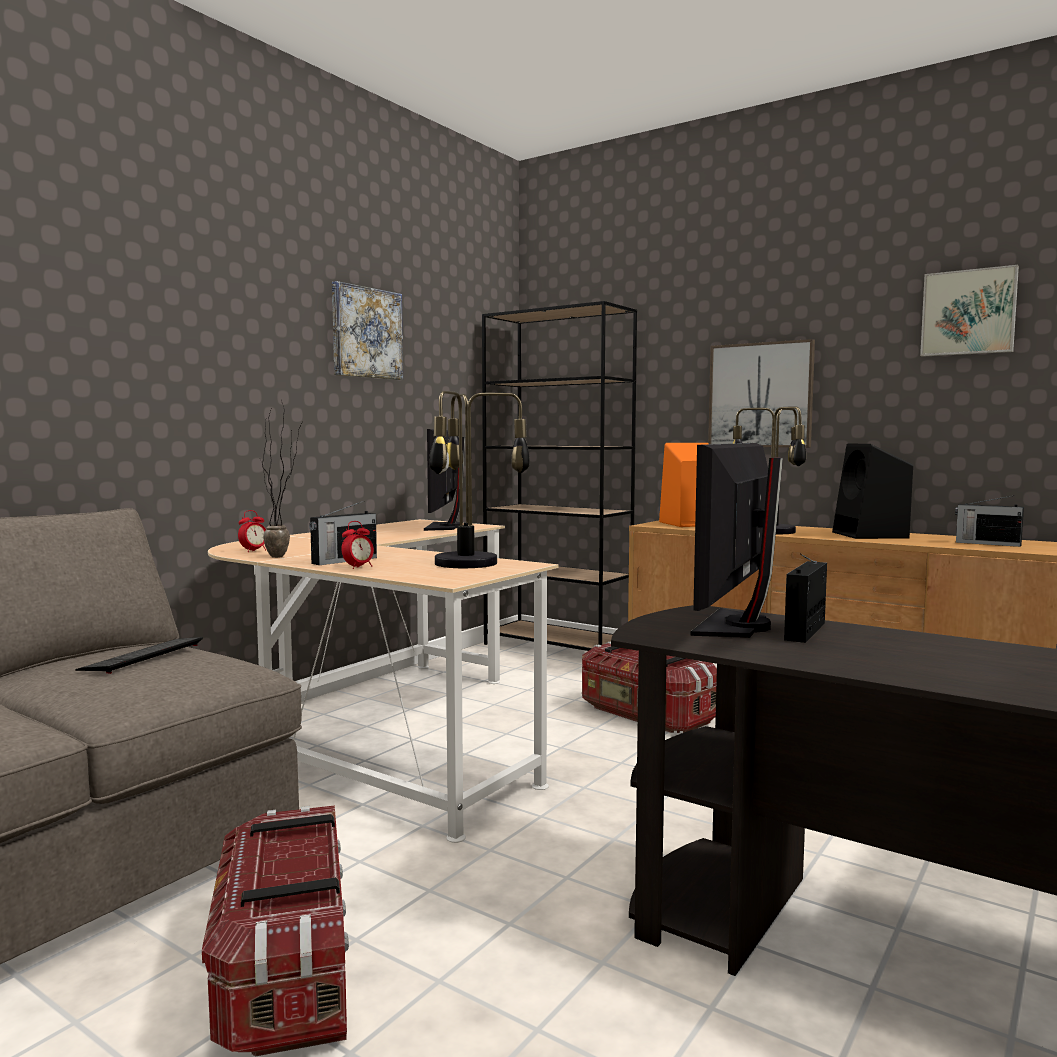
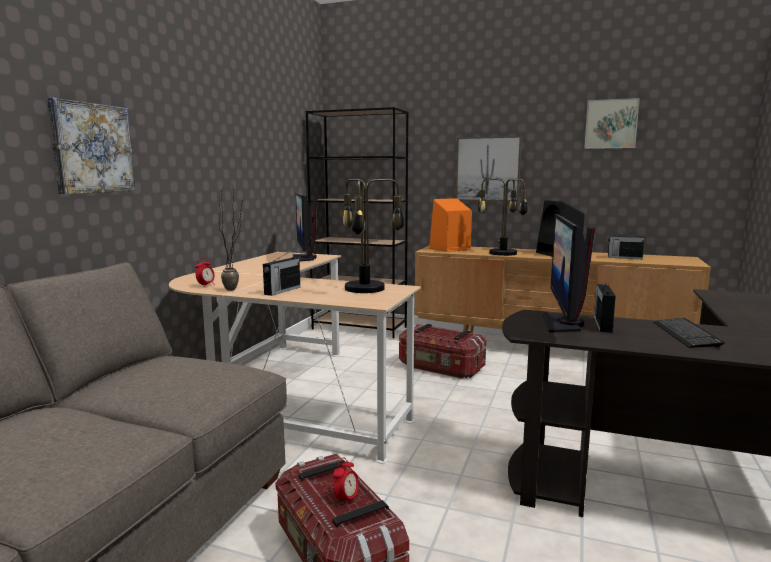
camera: 15 degrees left, 5 degrees up
(143, 657) = (172, 369): keyboard -> keyboard (686, 334)
(358, 567) = (301, 296): alarm clock -> alarm clock (346, 499)
(366, 333) = (243, 126): picture -> picture (92, 148)

